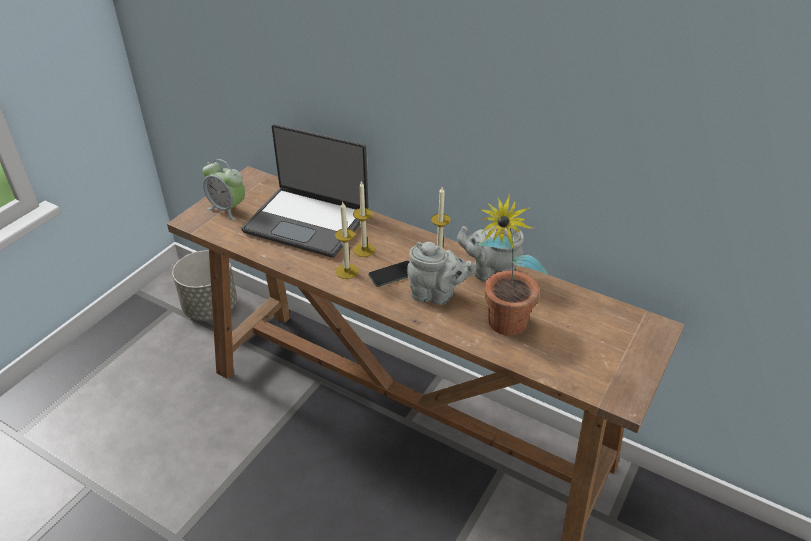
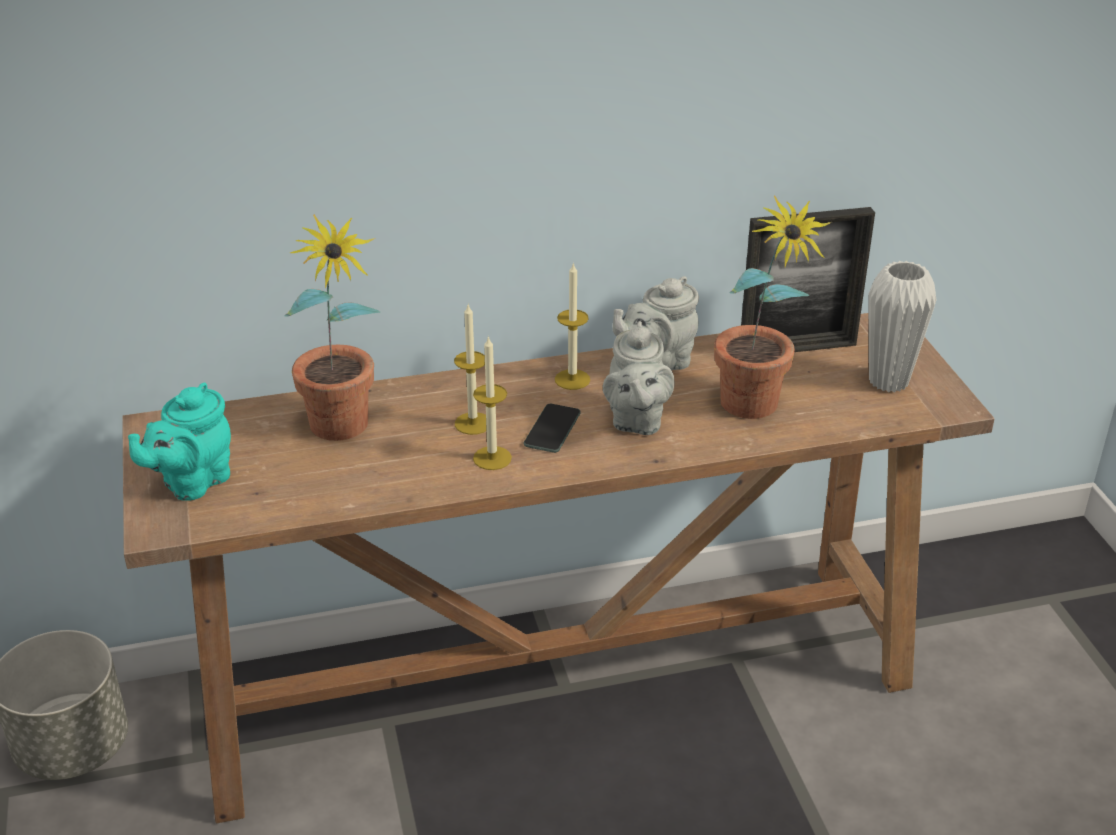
camera: 45 degrees left, 5 degrees down
(227, 209) = (192, 482): alarm clock -> turquoise teapot
(307, 222) = (343, 434): laptop -> potted plant
(436, 295) = (636, 421): grey teapot -> grey teapot turned 120 degrees clockwise
(581, 309) = (797, 348): none -> picture frame
(606, 361) = (888, 381): none -> white vase

